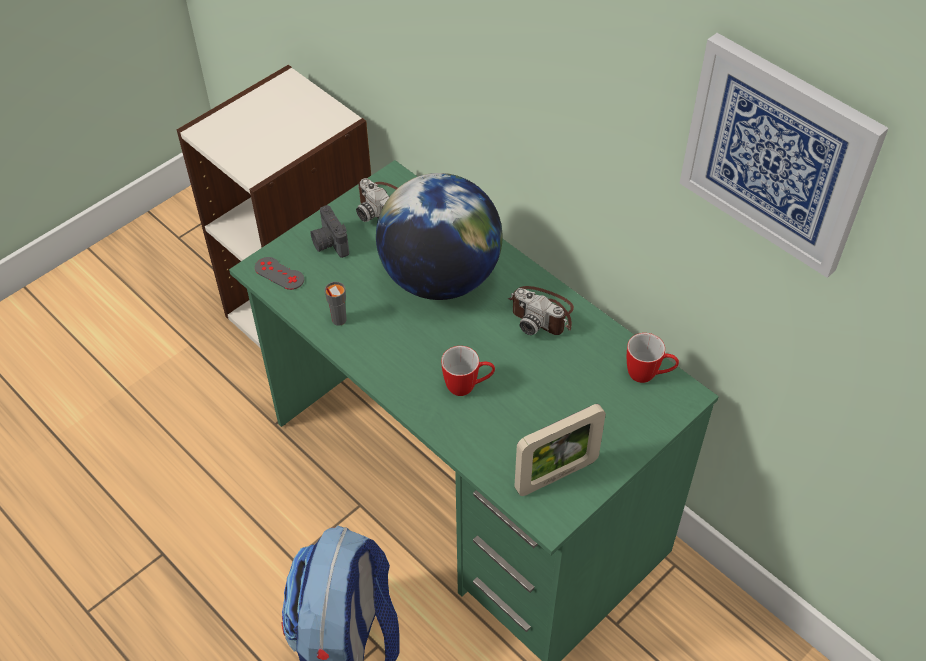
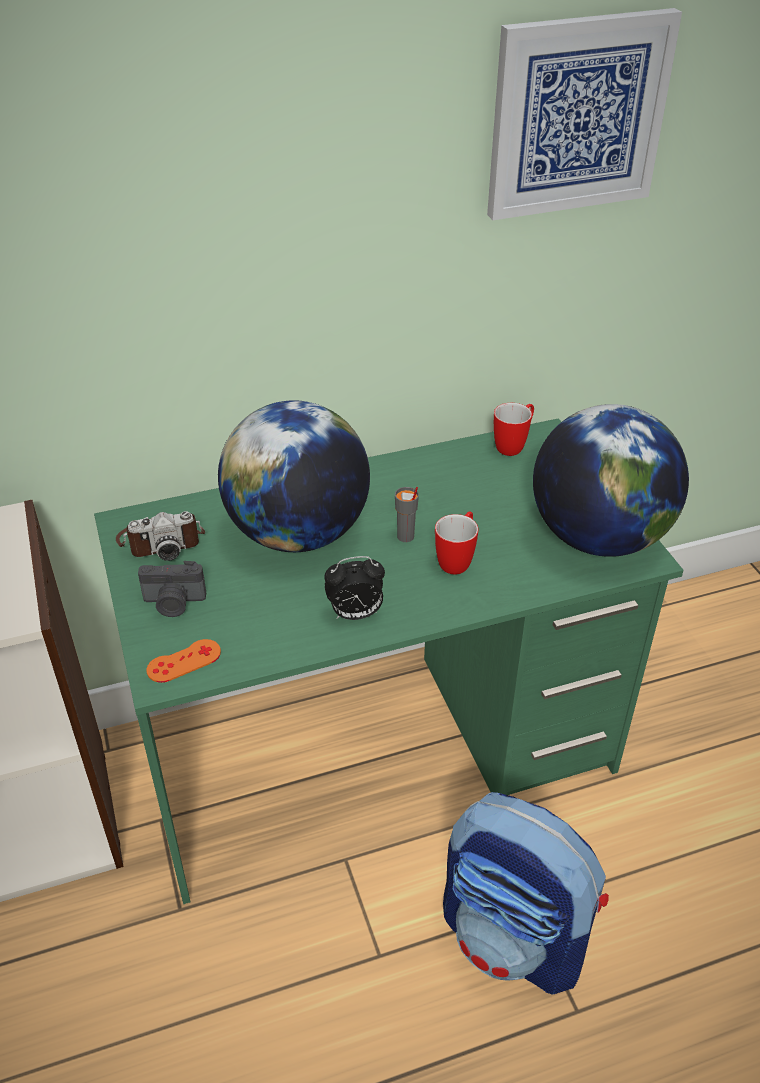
camera: 65 degrees left, 10 degrees down
(279, 273) = (184, 661): grey game controller -> orange game controller
(338, 320) = (297, 630): grey cup -> grey cup (405, 537)
(372, 346) = (355, 614): none -> alarm clock
(542, 313) = (397, 481): camera -> none
(556, 475) = (598, 537): picture frame -> globe

